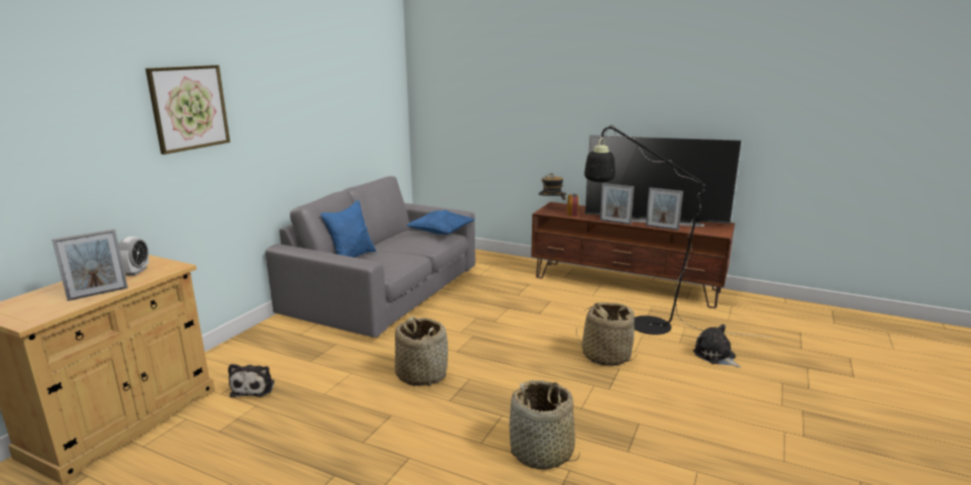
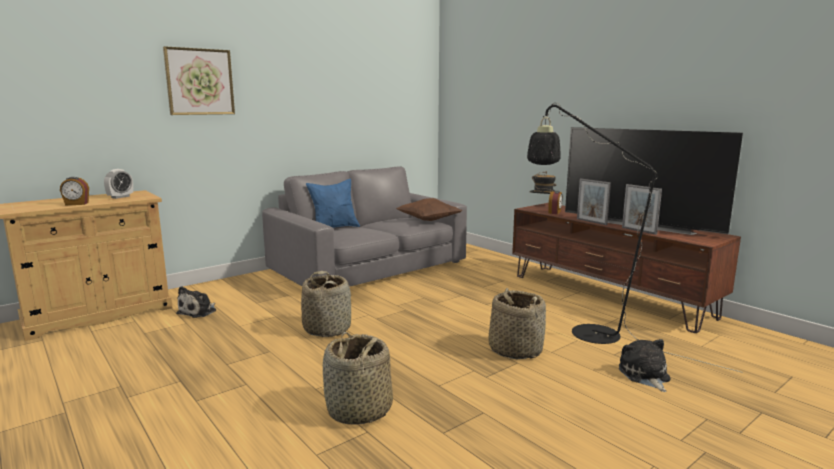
camera: 25 degrees right, 5 degrees down
(98, 294) = (76, 204): picture frame -> alarm clock
(441, 233) = (428, 220): blue pillow -> brown pillow

